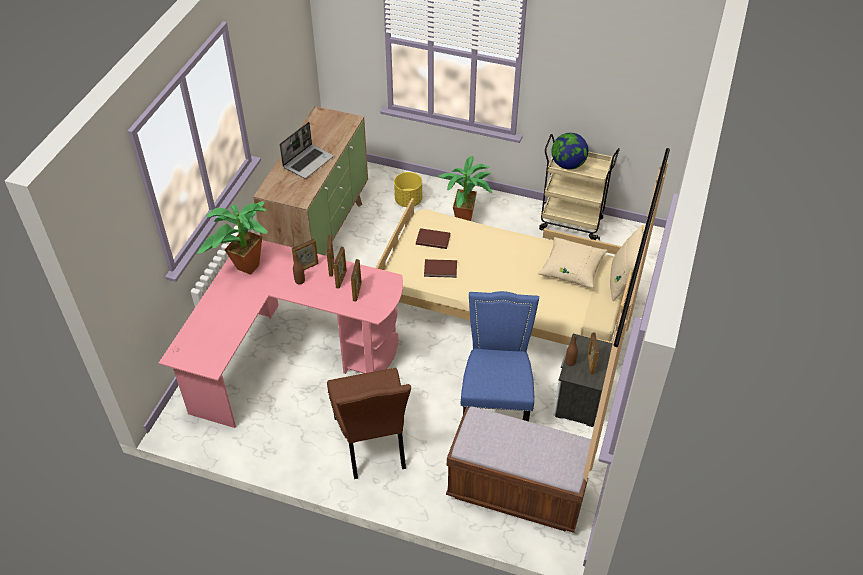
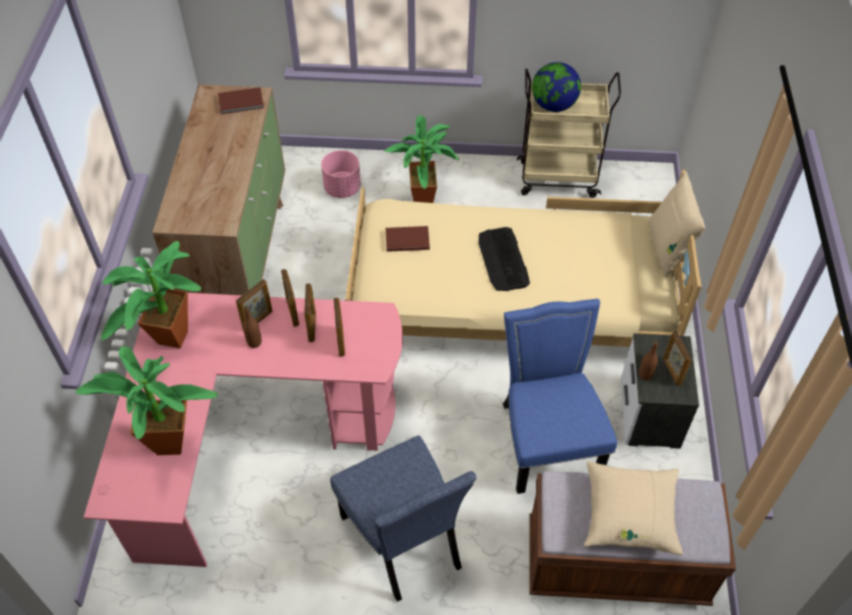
camera: 15 degrees left, 5 degrees up
(222, 328) = (164, 441): none -> potted plant
(308, 162) = (215, 166): laptop -> none
(372, 439) = (402, 537): brown chair -> blue chair
(408, 200) = (342, 188): yellow planter -> pink planter
(441, 270) = (432, 280): brown book -> brown book (242, 102)
(497, 266) = (503, 260): none -> keyboard
(571, 269) = (599, 245): beige pillow -> beige pillow (629, 514)

